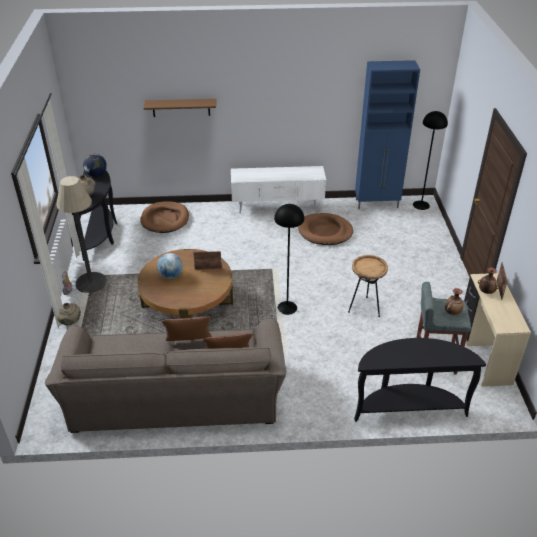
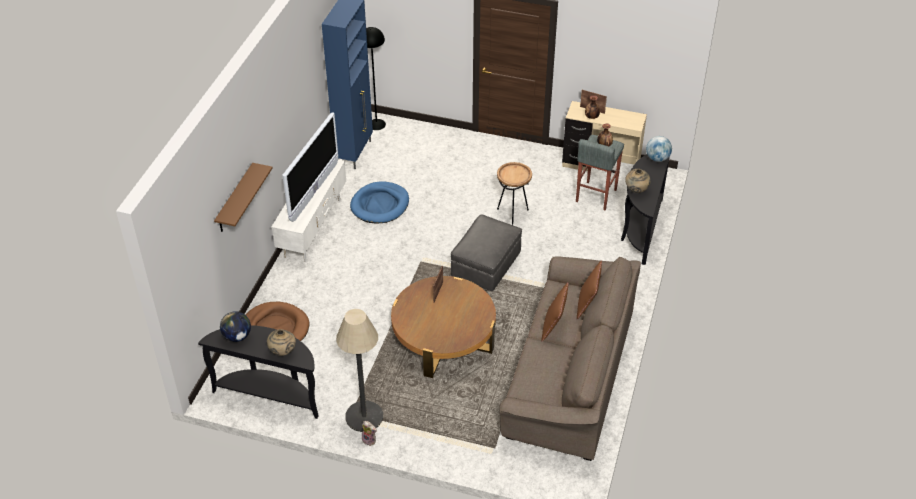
camera: 70 degrees left, 5 degrees up
(70, 323) = (429, 444): beige vase -> beige vase (636, 191)
(170, 275) = (435, 323): globe -> globe (657, 158)
(280, 176) = (314, 191): none -> television
(287, 307) = (486, 267): black floor lamp -> grey ottoman
(325, 231) = (380, 205): brown dog bed -> blue dog bed

